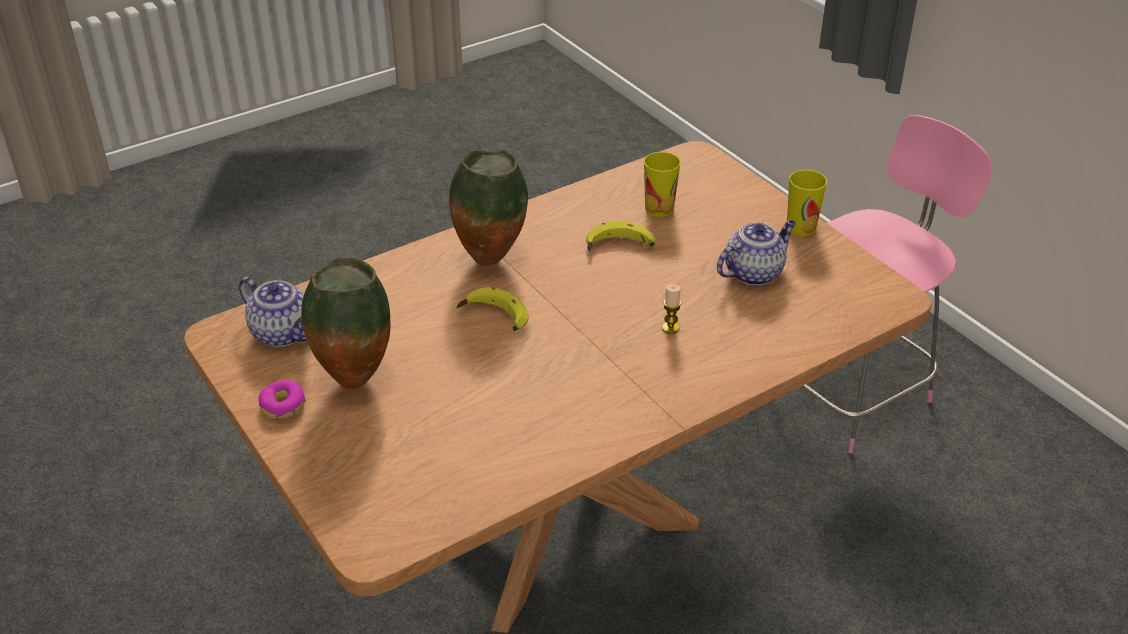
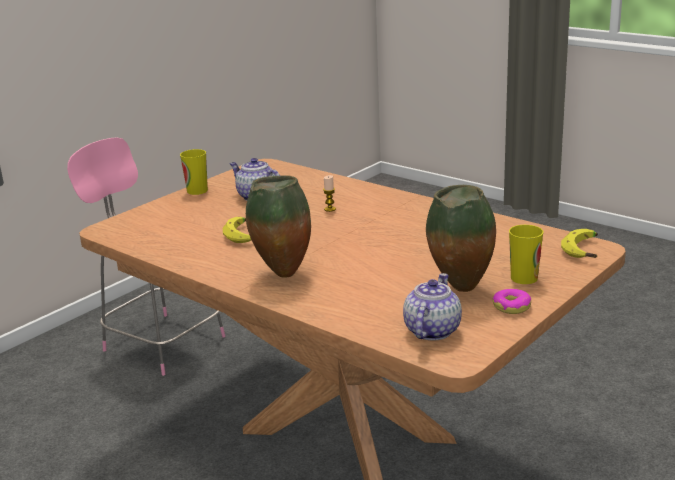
camera: 105 degrees left, 15 degrees down
(494, 318) = (356, 258): banana -> banana (585, 250)
(659, 208) = (187, 231): cup -> cup (524, 278)

